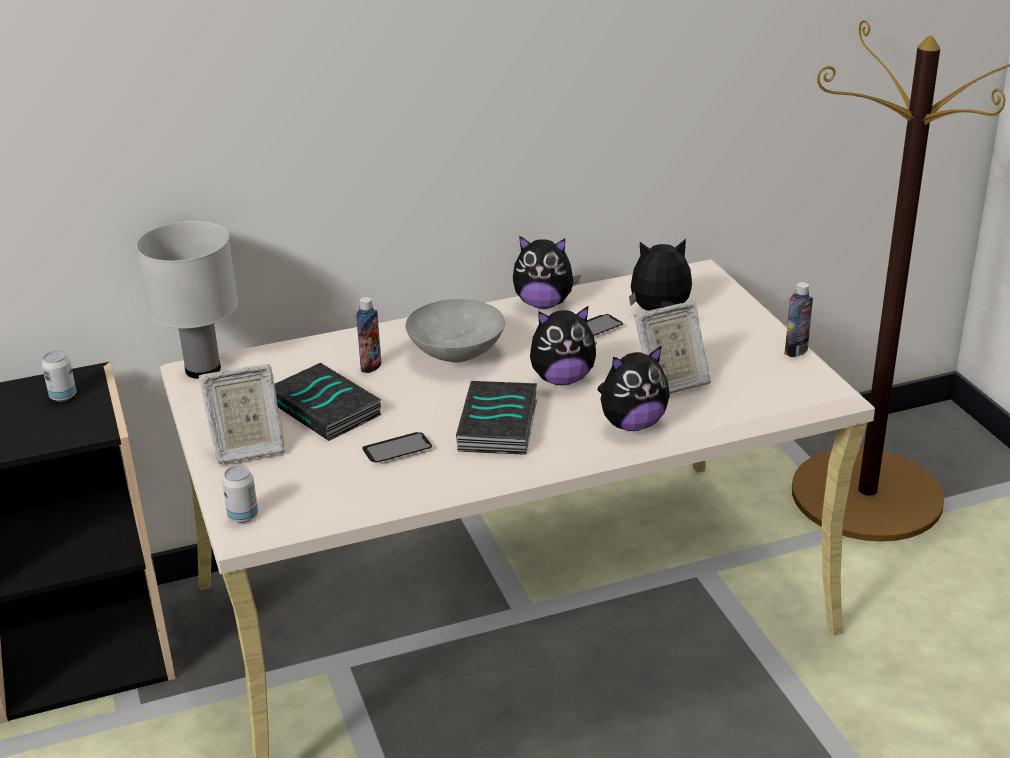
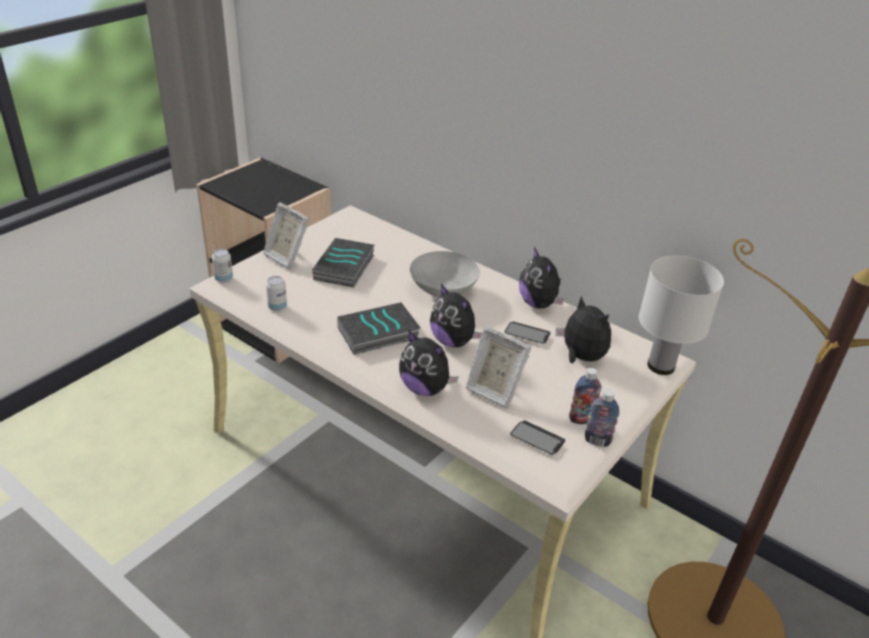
camera: 55 degrees right, 5 degrees up
(63, 396) = (287, 188): can -> can (277, 307)
(203, 369) = (351, 216): white table lamp -> white table lamp (661, 366)
(371, 366) = (402, 266): bottle -> bottle (581, 419)
(397, 449) = (322, 305): phone -> phone (537, 438)

